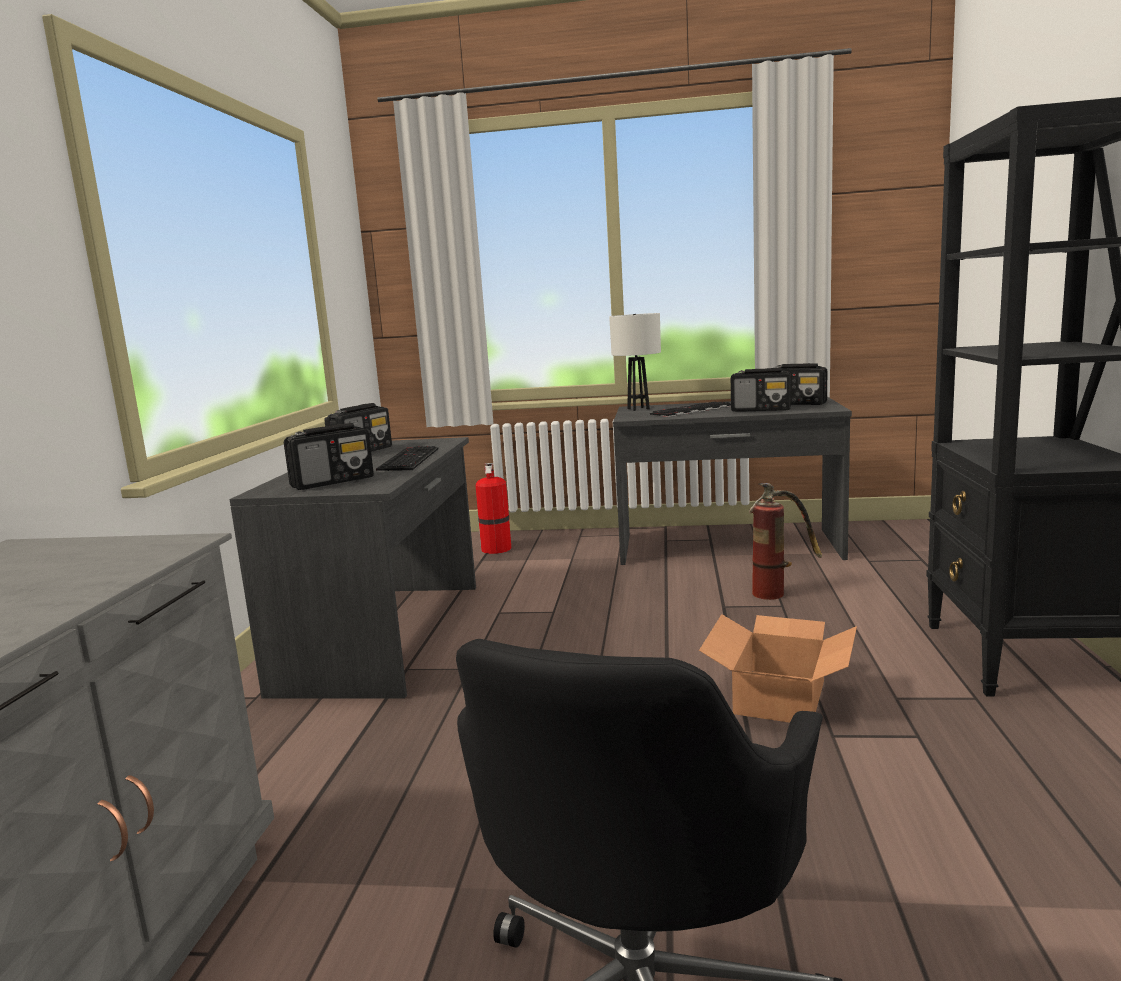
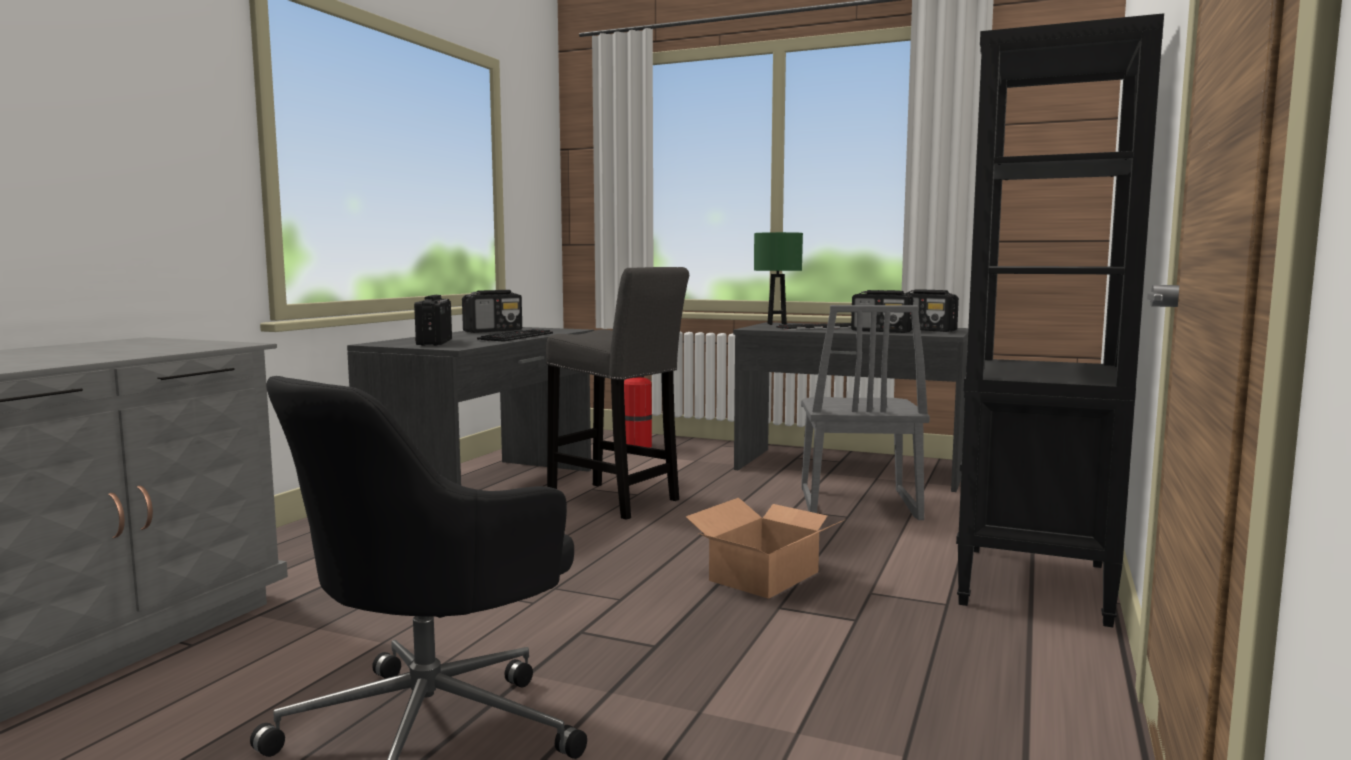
camera: 15 degrees right, 5 degrees down
(333, 482) = (434, 342): radio -> radio turned 105 degrees clockwise
(542, 625) = (617, 501): none -> grey stool
(638, 409) = (777, 324): white table lamp -> green table lamp
(777, 590) = (856, 505): fire extinguisher -> grey chair

